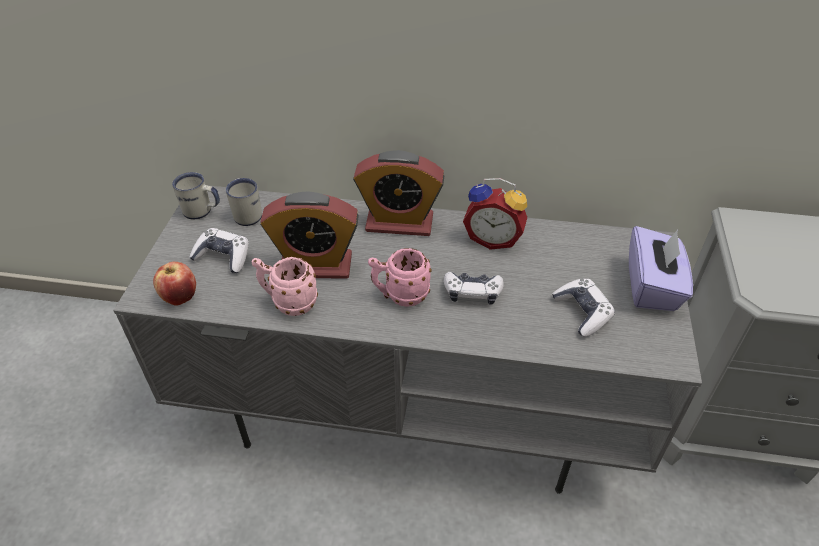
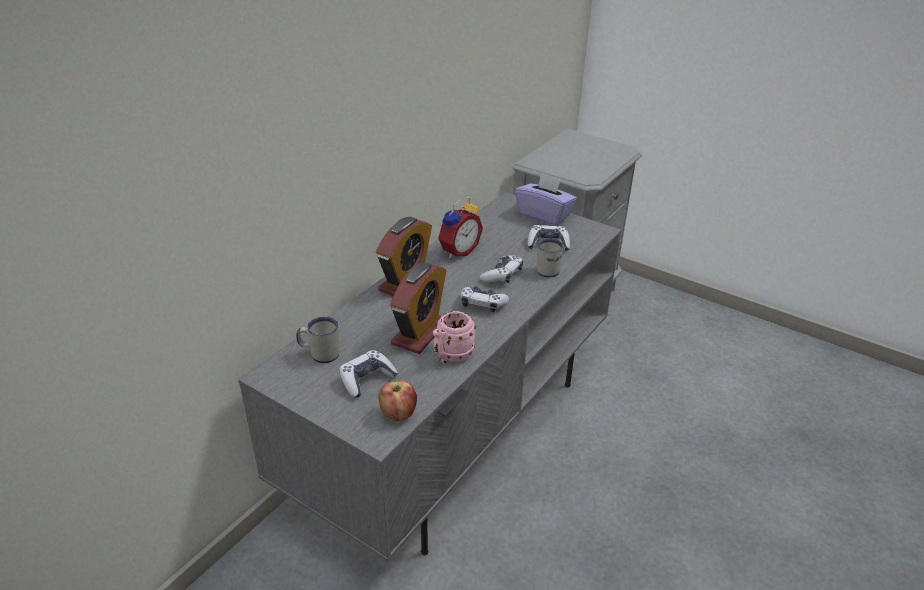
camera: 65 degrees left, 10 degrees down
(202, 212) = (291, 380): white mug -> white mug (550, 269)
(400, 295) = (482, 304): pink mug -> game controller

